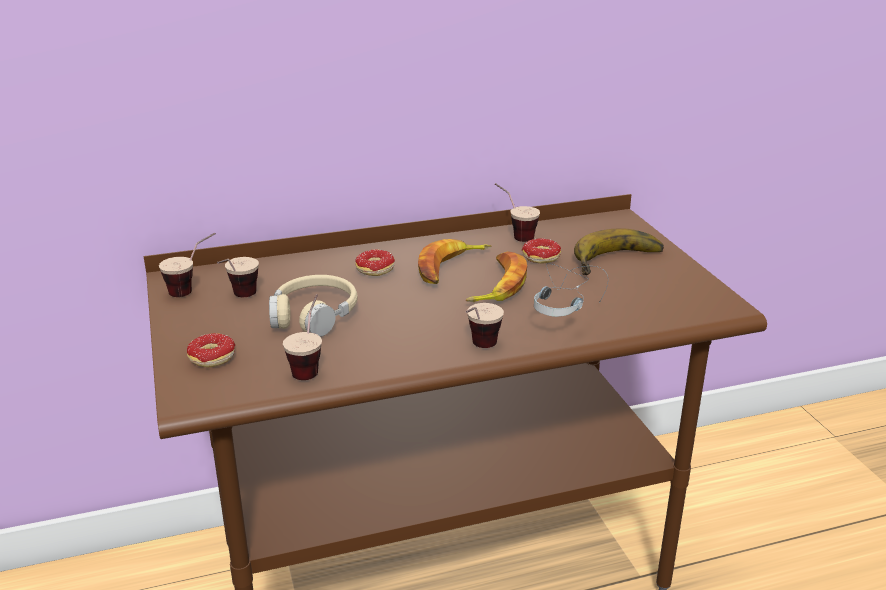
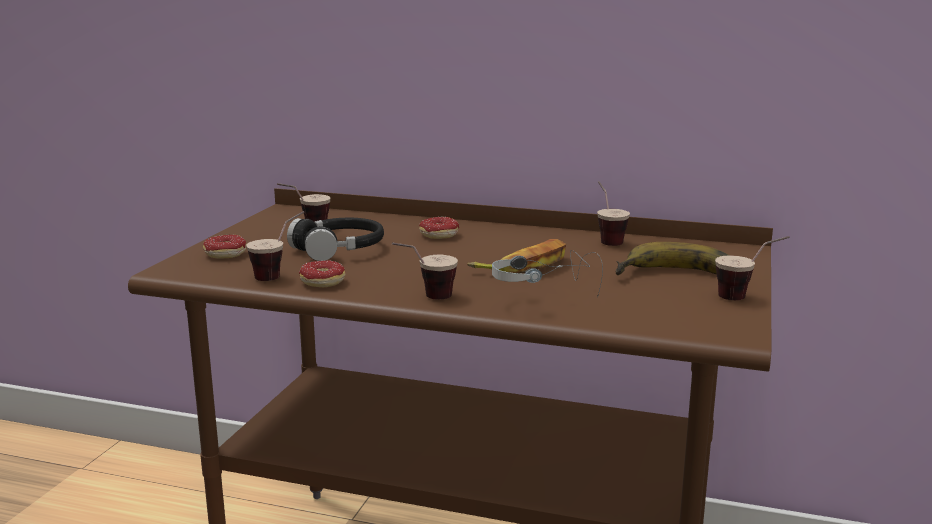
camera: 35 degrees right, 10 degrees down
(193, 289) = (286, 217): cup -> cup (747, 297)
(314, 315) = (339, 249): beige headphones -> black headphones
(450, 268) = (504, 247): banana -> none
(541, 260) = (598, 260): donut -> donut (316, 284)

